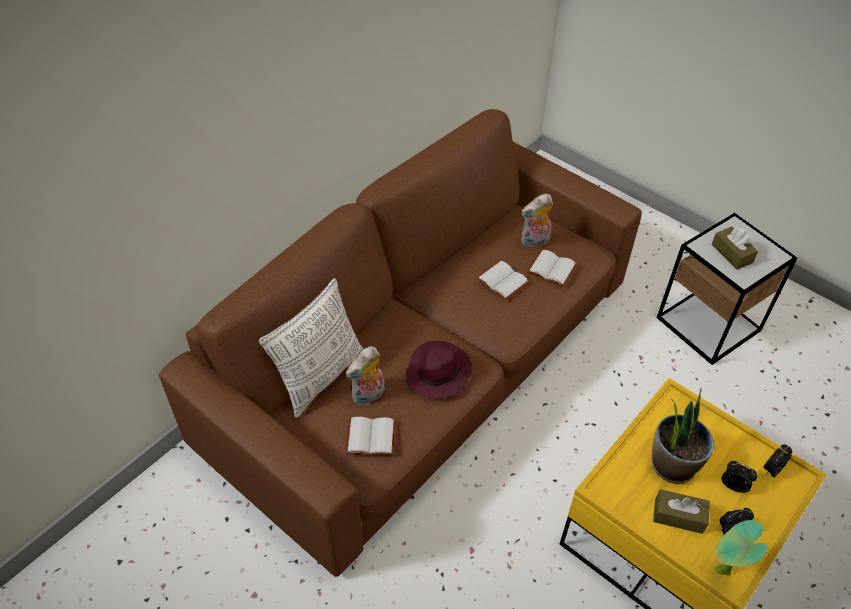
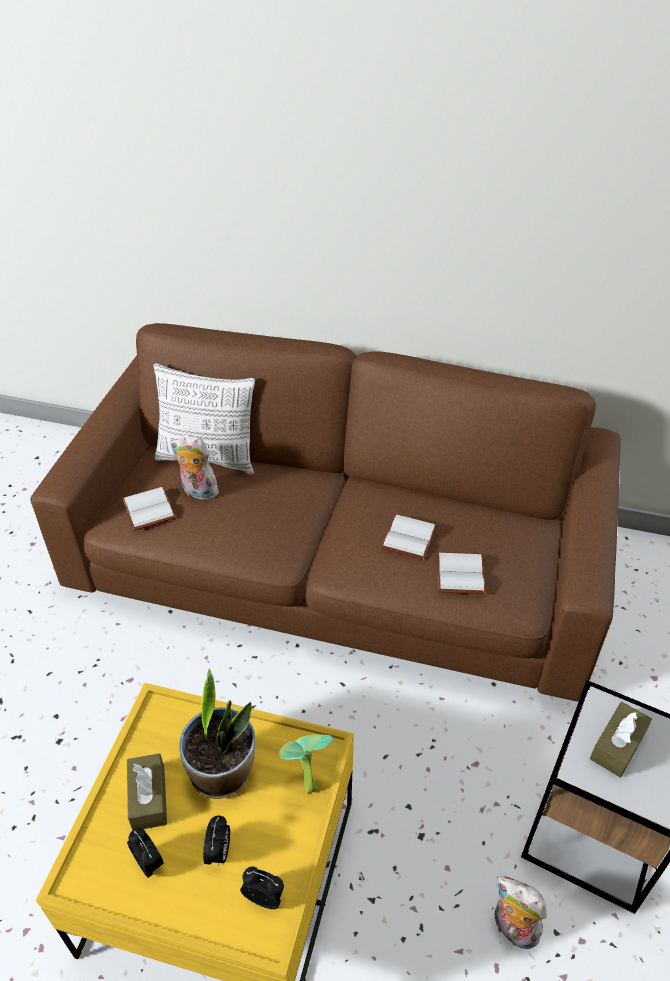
camera: 65 degrees right, 5 degrees down
(438, 371) = (252, 528): purple hat -> none
(535, 242) = (497, 549): plush toy -> plush toy (512, 929)
(721, 573) = (82, 865): potted plant -> potted plant (306, 785)

